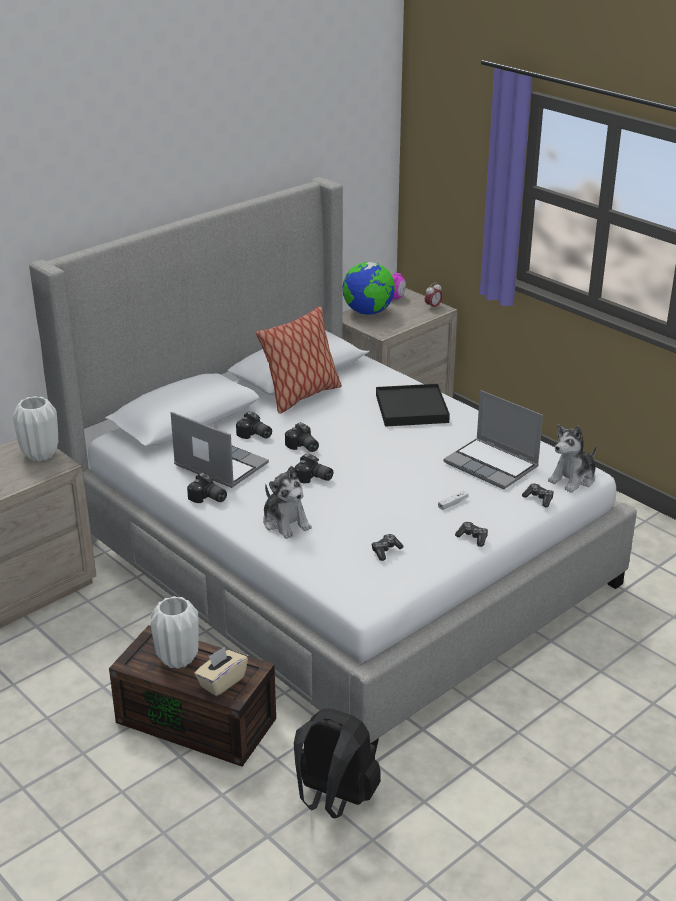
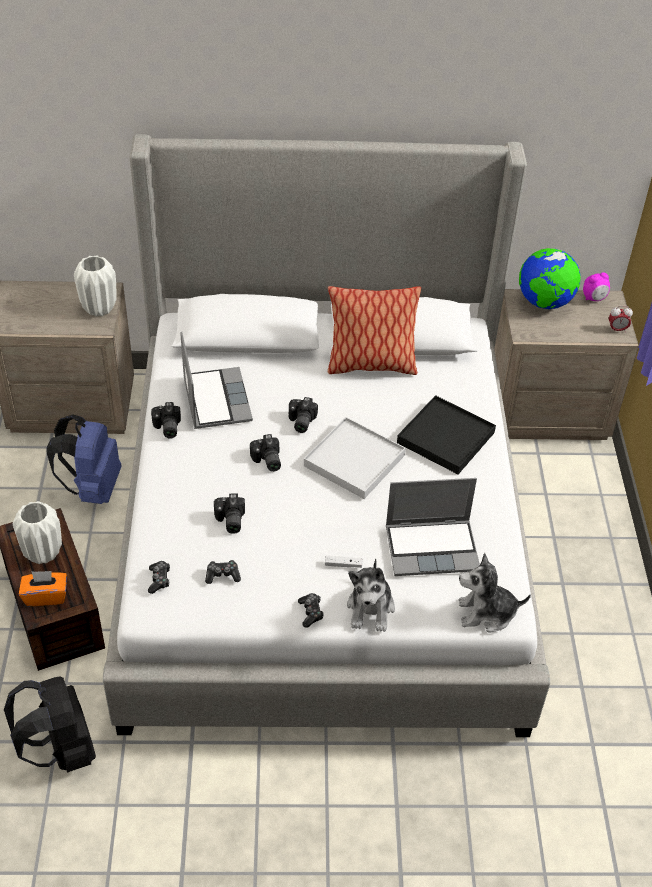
camera: 40 degrees right, 15 degrees up
(116, 630) = (92, 488): none -> blue backpack
(221, 682) = (46, 596): beige tissue box -> orange tissue box
(254, 435) = (280, 385): camera -> camera (229, 521)
(285, 523) = (190, 492): plush toy -> plush toy (371, 608)
(373, 448) = (354, 460): none -> white tray
(492, 465) = (433, 548): laptop -> laptop turned 90 degrees counterclockwise
(539, 499) = (422, 613): game controller -> game controller (159, 580)

